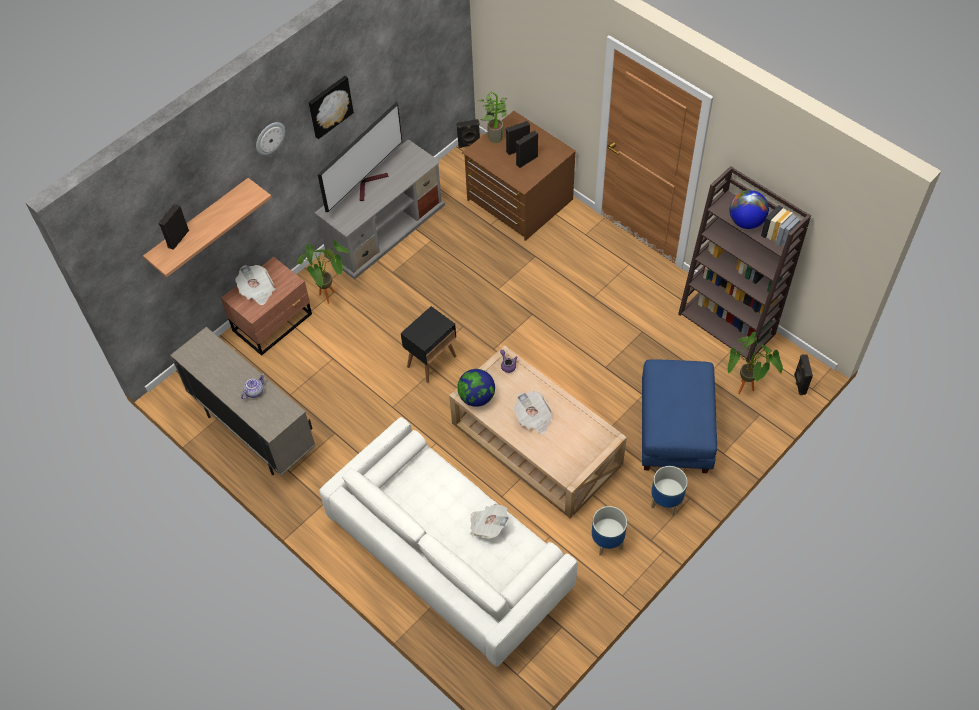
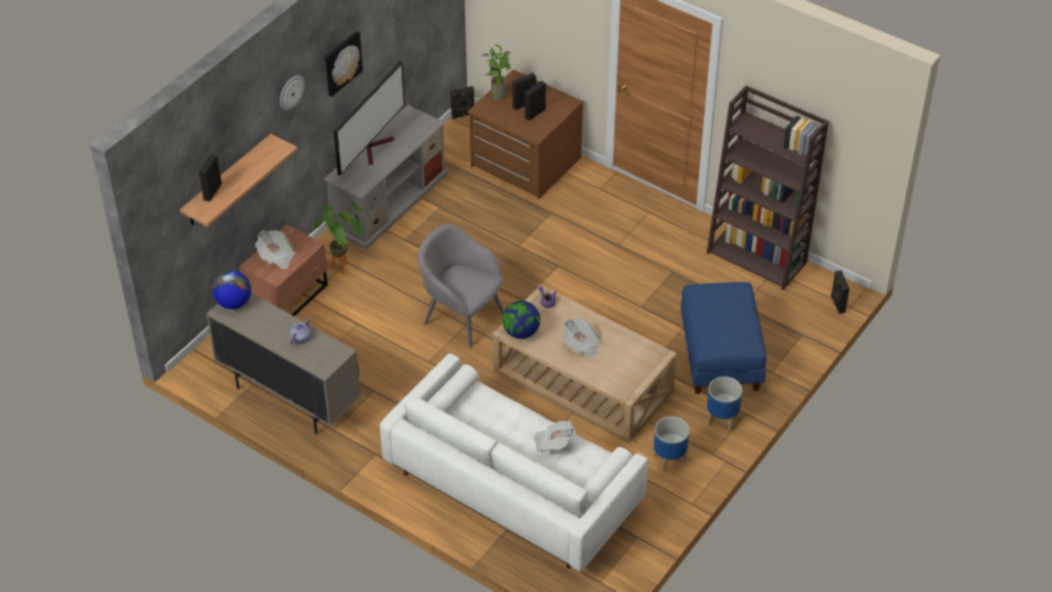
camera: 10 degrees left, 10 degrees down
(432, 361) = (462, 317): black side table -> grey armchair
(745, 392) = (784, 316): potted plant -> none
(746, 221) = (767, 137): globe -> globe (233, 303)

